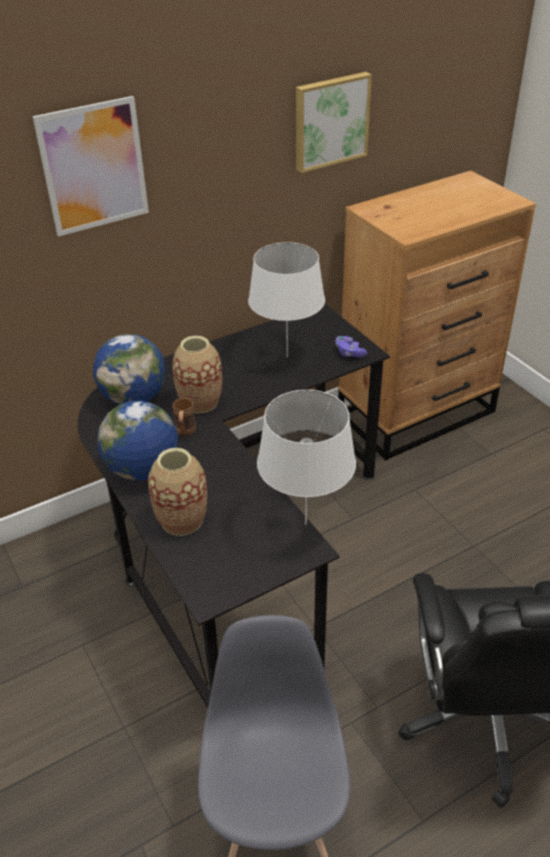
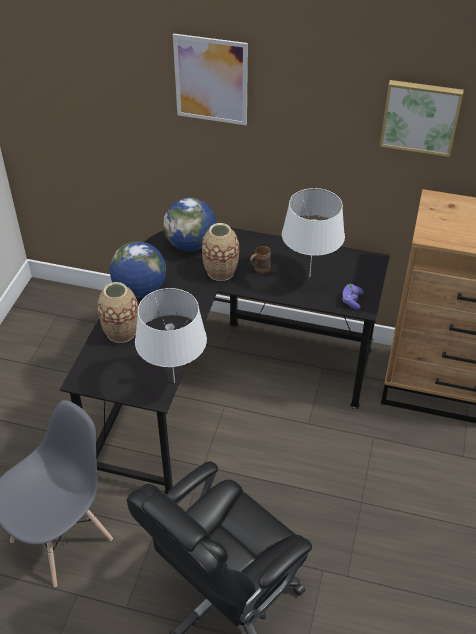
camera: 45 degrees right, 5 degrees up
(185, 433) = (187, 284): brown mug -> brown mug (259, 270)

